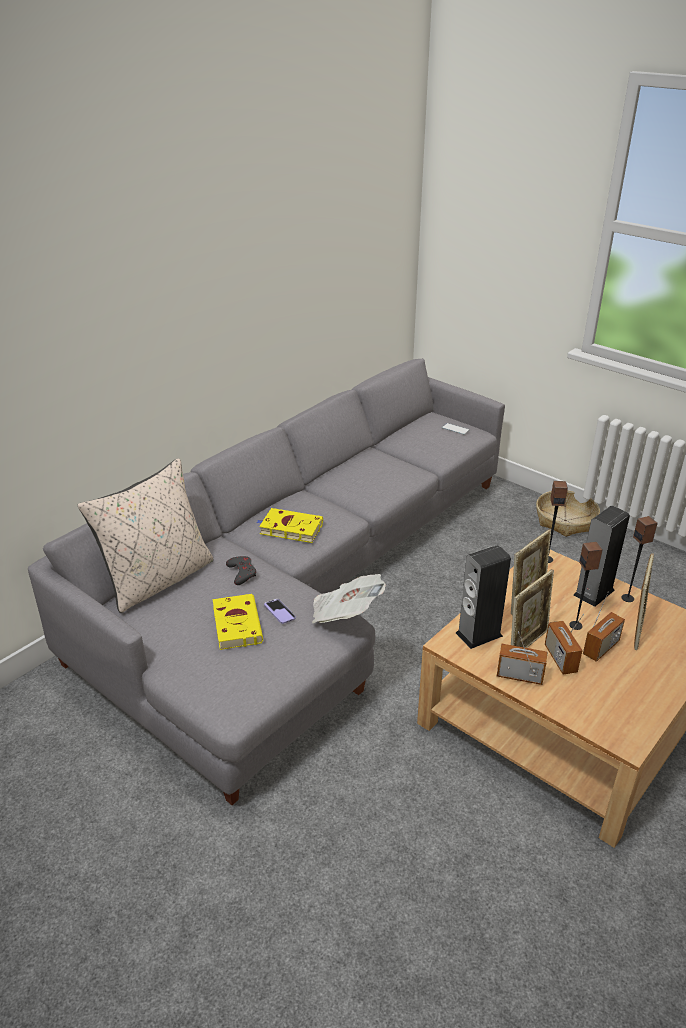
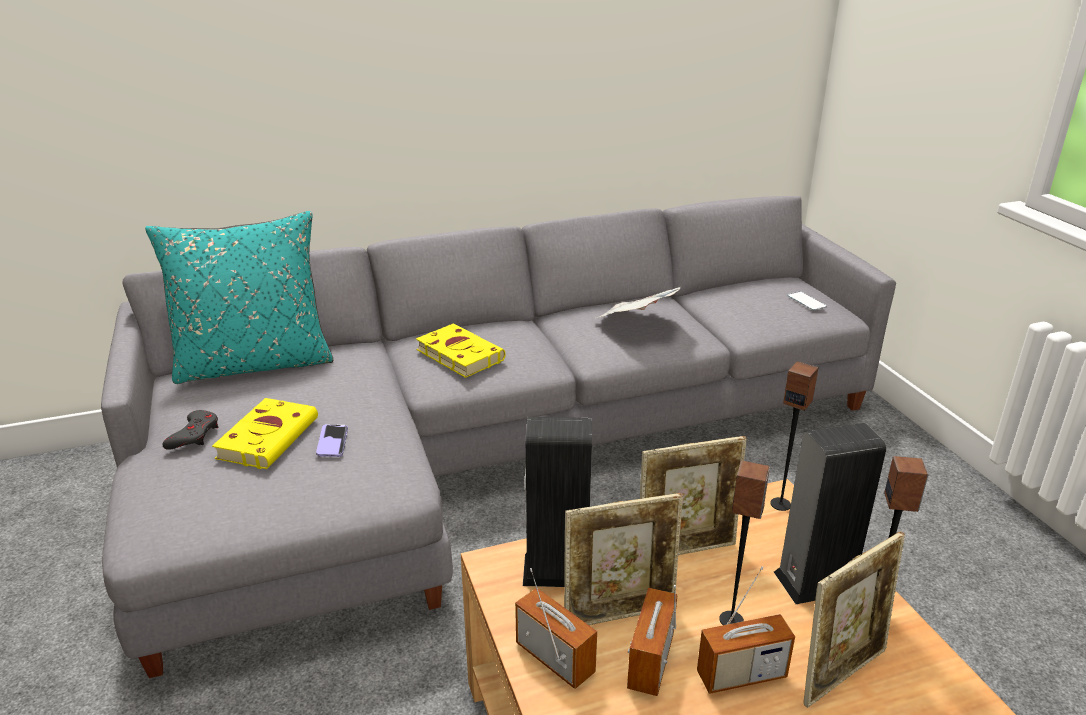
camera: 30 degrees right, 5 degrees down
(158, 579) = (255, 363): beige pillow -> turquoise pillow
(242, 572) = (345, 384): grey game controller -> grey game controller (194, 435)
(345, 614) = (409, 473): newspaper -> newspaper (637, 323)
(565, 520) = (950, 488): basket -> none

